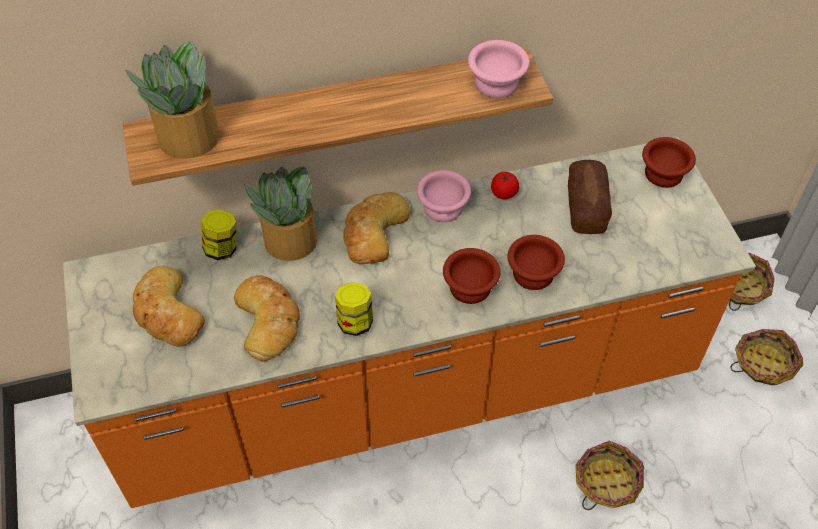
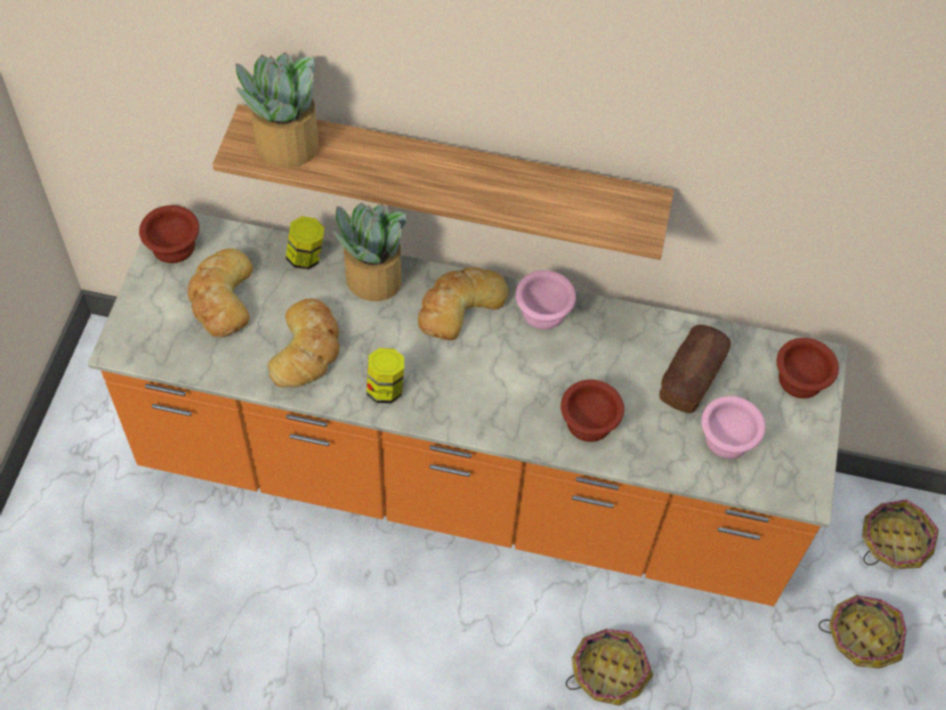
camera: 25 degrees right, 5 degrees up
(468, 286) = (516, 405): brown bowl -> brown bowl (172, 245)
(494, 82) = (613, 212): pink bowl -> pink bowl (726, 437)
(503, 193) = (615, 324): tomato -> none

